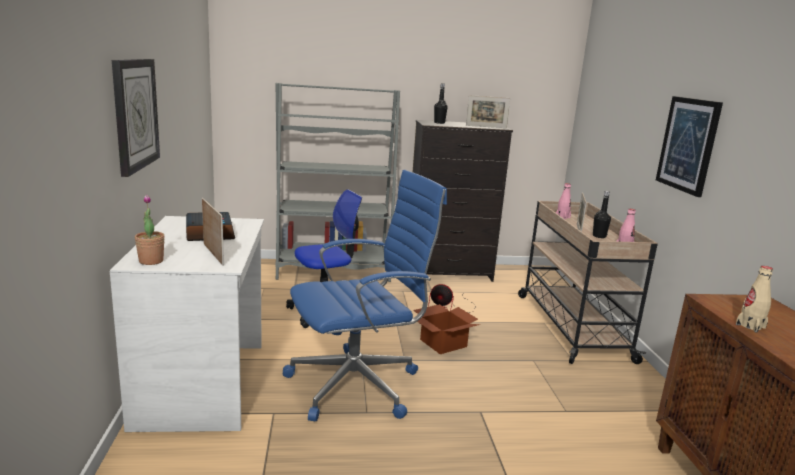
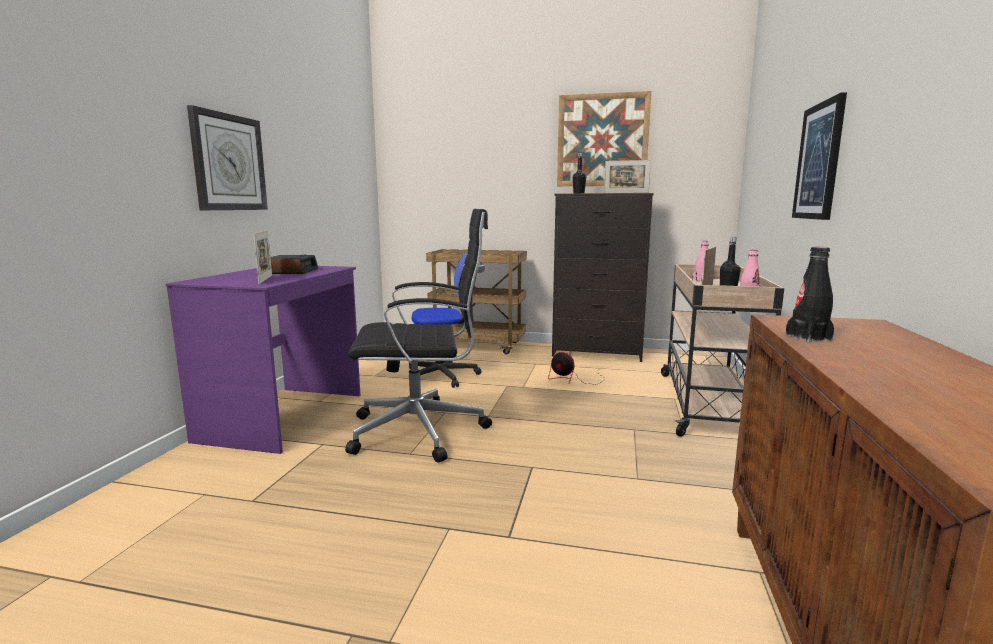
camera: 20 degrees right, 5 degrees down
(151, 261) = (206, 281): potted plant -> none
(204, 384) = (285, 417): white desk -> purple desk
(332, 270) = (479, 346): grey bookcase -> brown cart
(358, 384) = (422, 431): blue office chair -> black office chair
(443, 342) = (542, 406): cardboard box -> none
(457, 69) = (602, 140): none -> picture
(750, 326) = (808, 338): beige bottle -> black bottle

